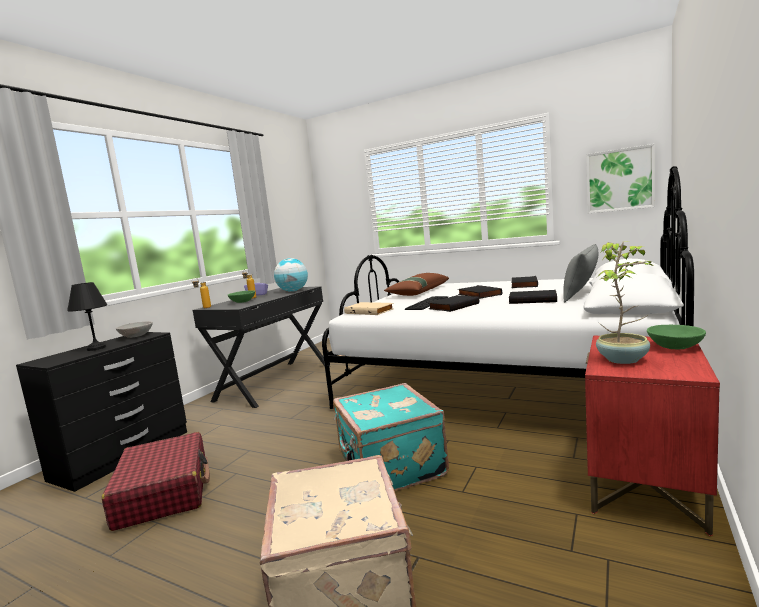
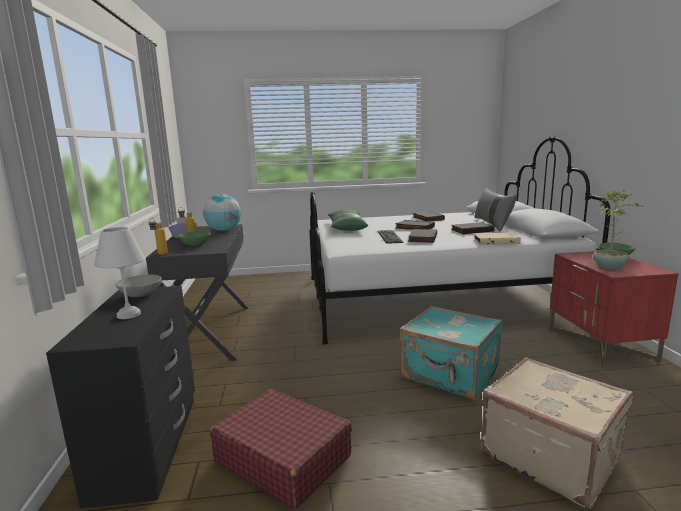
camera: 35 degrees left, 5 degrees up
(96, 348) = (129, 315): black table lamp -> white table lamp
(370, 311) = (354, 246): beige book -> beige book (496, 241)
(418, 292) = (346, 227): brown pillow -> green pillow
(619, 180) = (468, 138): picture -> none

